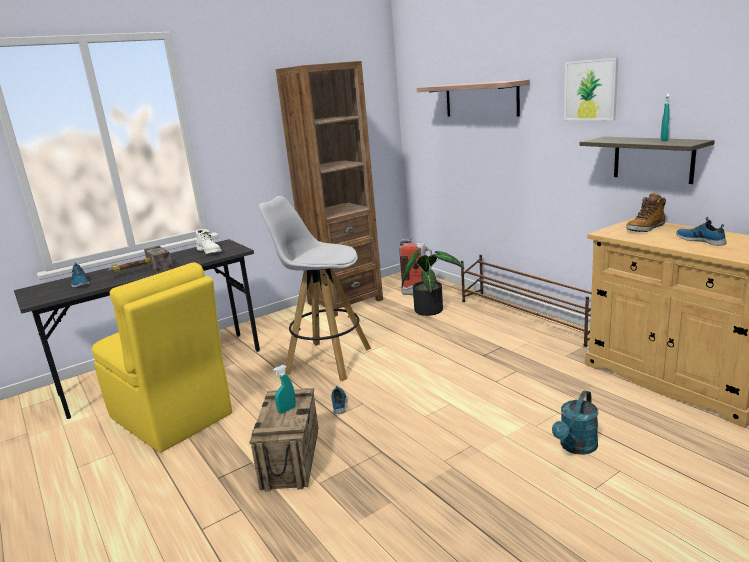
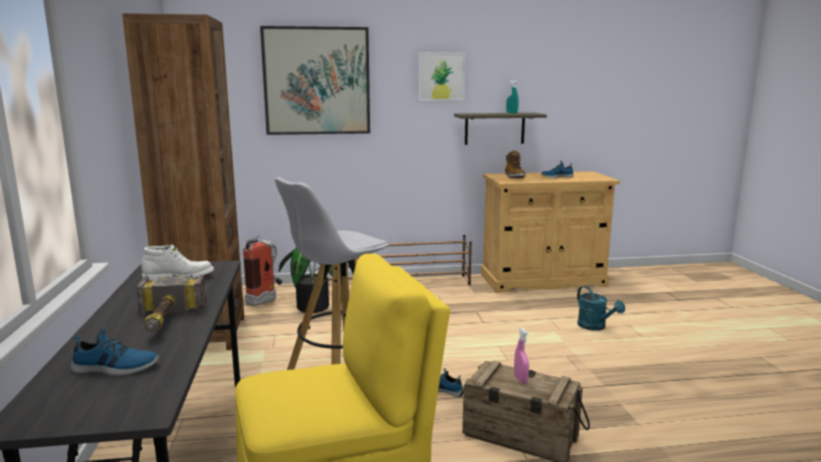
camera: 65 degrees left, 5 degrees down
(287, 410) = (520, 379): turquoise spray bottle -> pink spray bottle
(481, 99) = (317, 81): shelf -> picture

